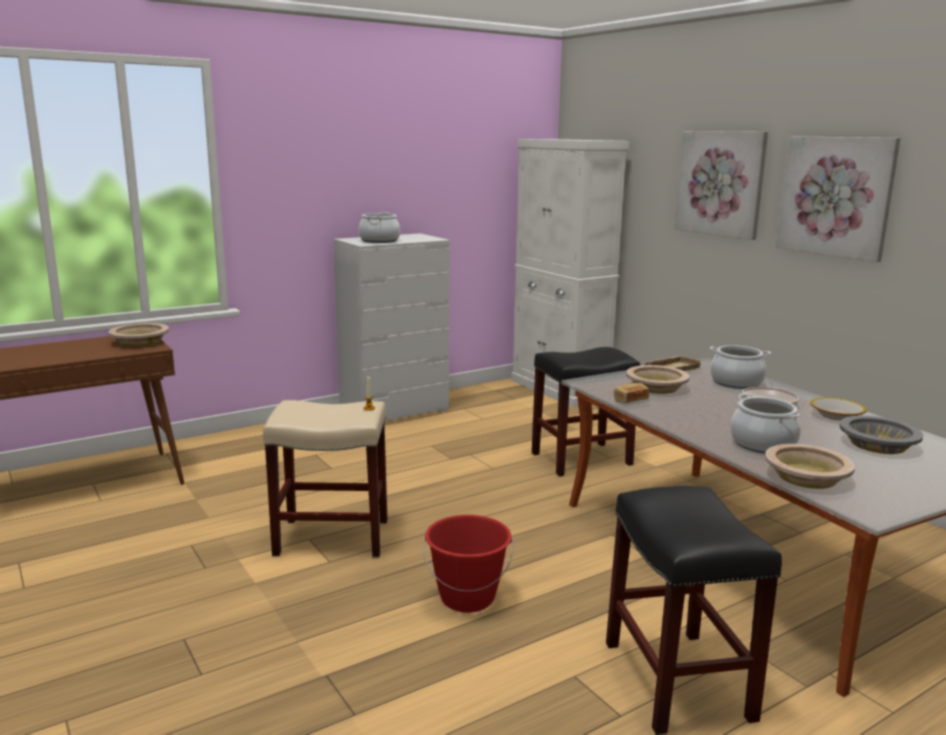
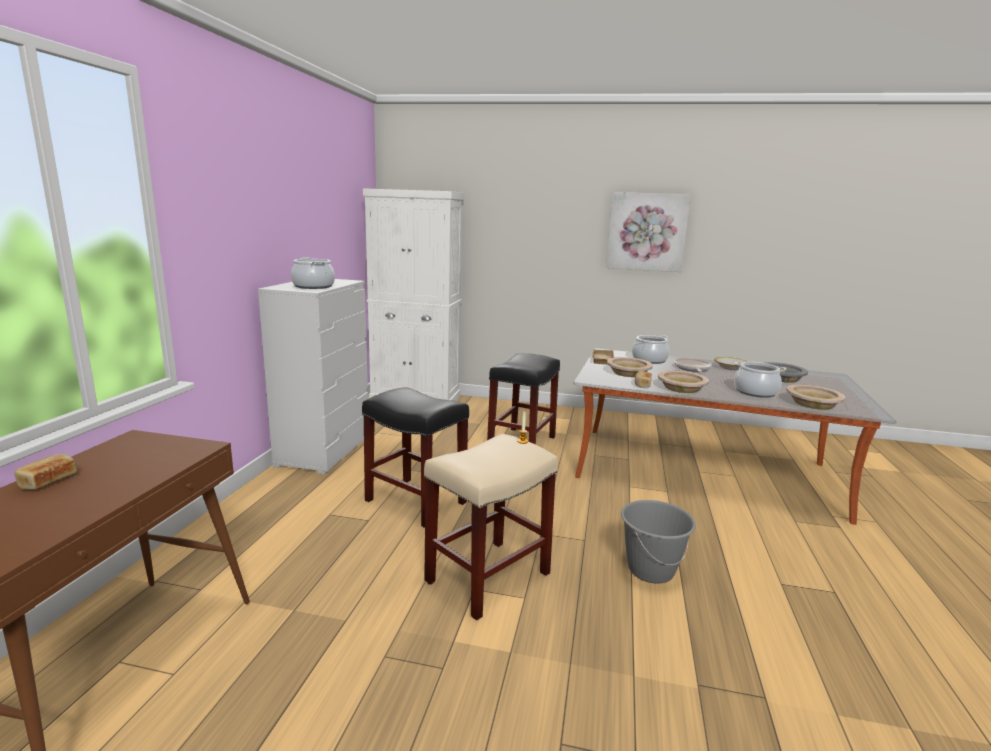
camera: 45 degrees left, 0 degrees up
(65, 345) = (47, 481): none -> bread
(140, 342) = (159, 445): beige bowl -> beige bowl (681, 388)
(467, 598) = (650, 570): red bucket -> grey bucket
(675, 679) = (808, 556): black stool -> black stool (414, 501)
(720, 183) = (553, 225): picture -> none

